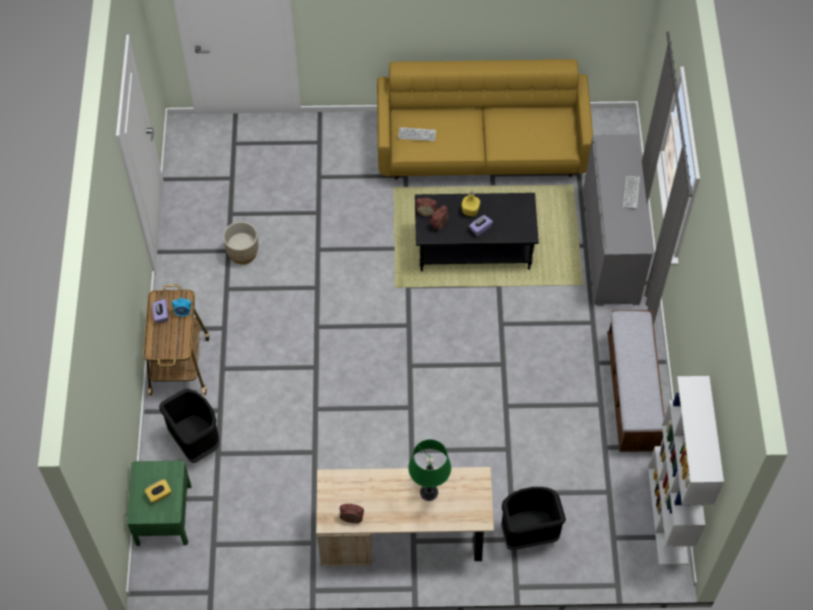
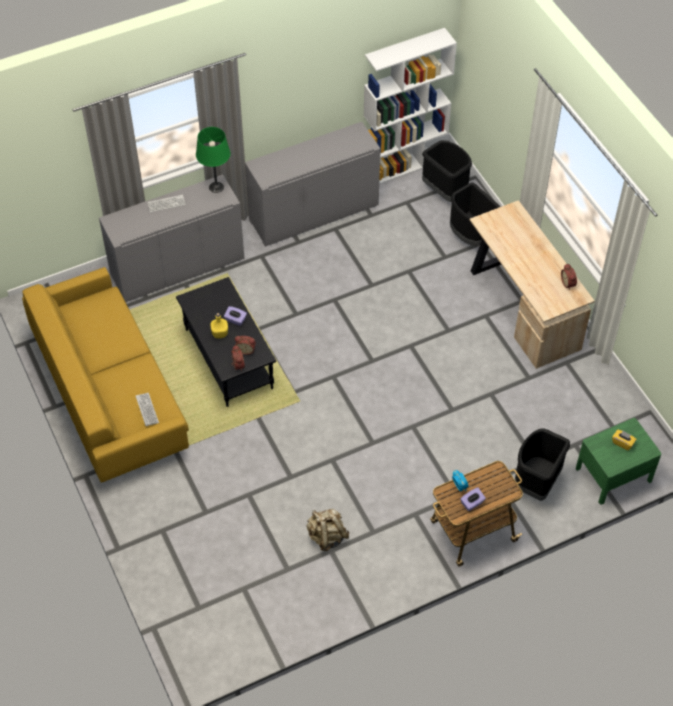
camera: 115 degrees left, 5 degrees down
(243, 253) = (327, 536): beige planter -> beige backpack
(429, 492) = (515, 246): green table lamp -> green table lamp (216, 187)
(608, 539) = (445, 191): none -> black trash can
(632, 393) = (314, 213): bench -> grey cabinet

